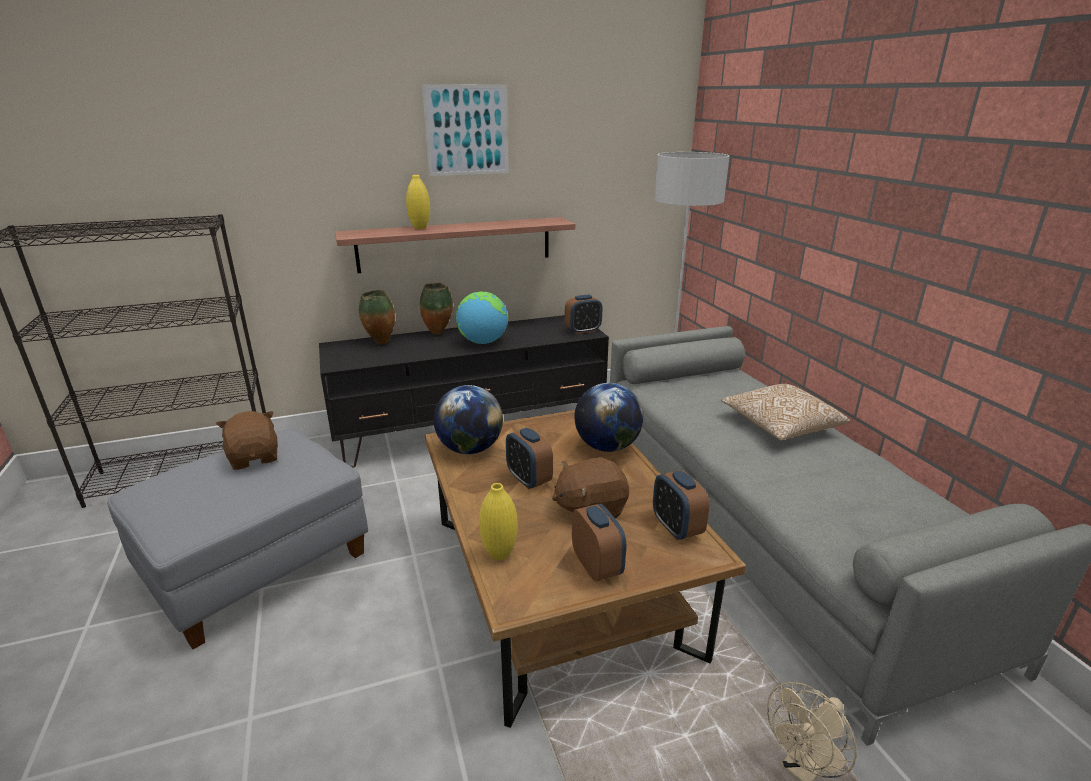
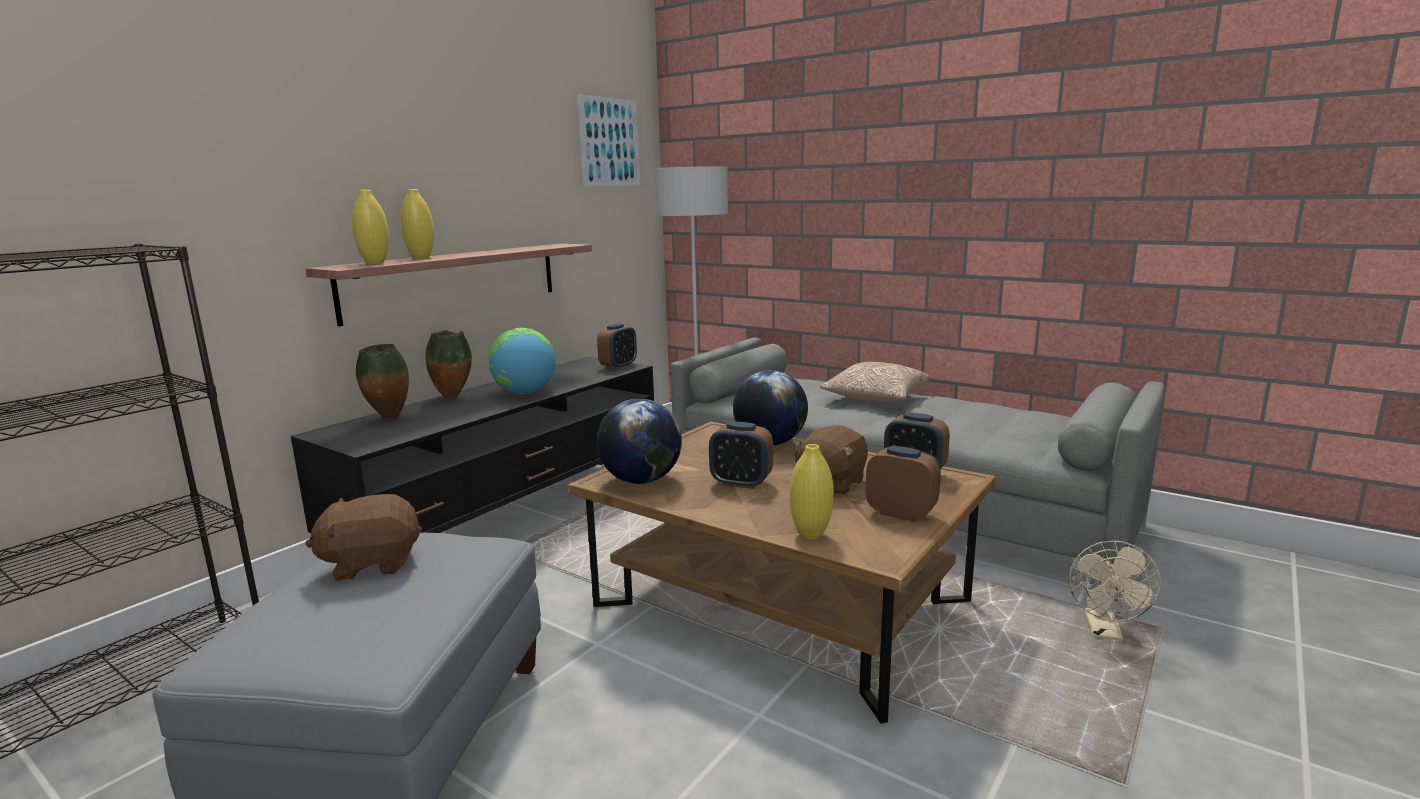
camera: 35 degrees left, 10 degrees down
(255, 457) = (372, 563): brown plush toy -> brown plush toy turned 45 degrees counterclockwise
(378, 232) = (375, 263): none -> yellow vase
(467, 130) = (458, 138): picture -> picture (609, 142)

